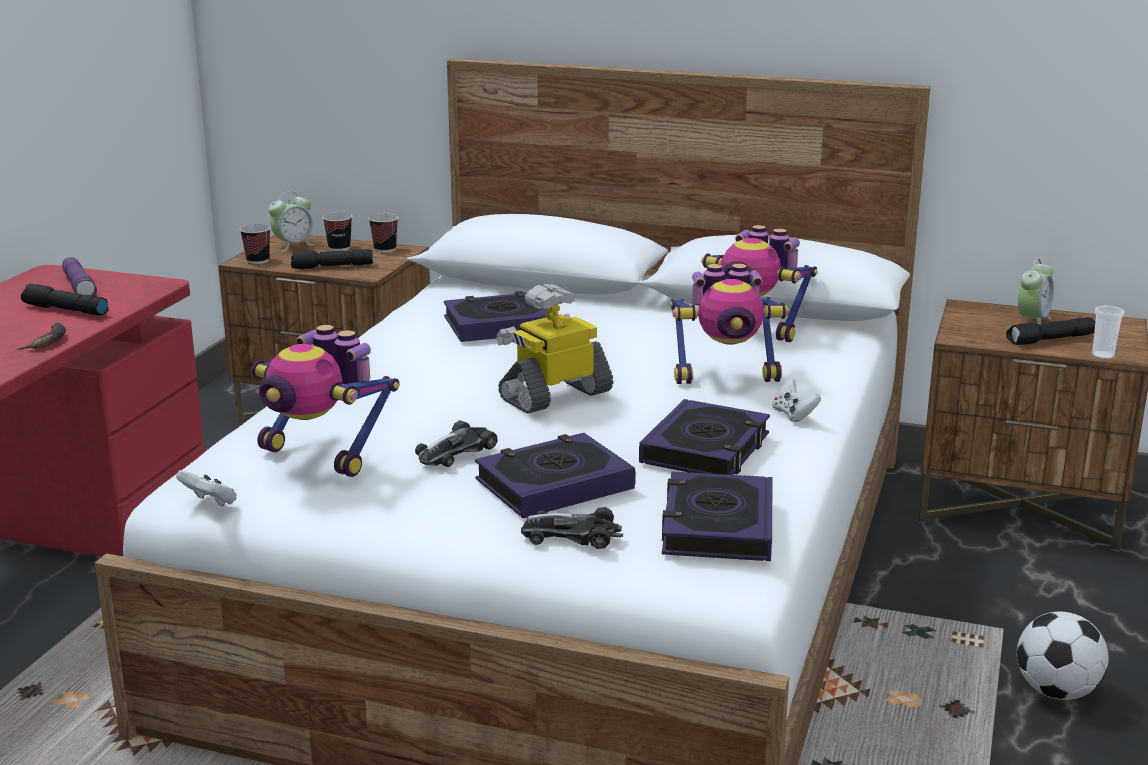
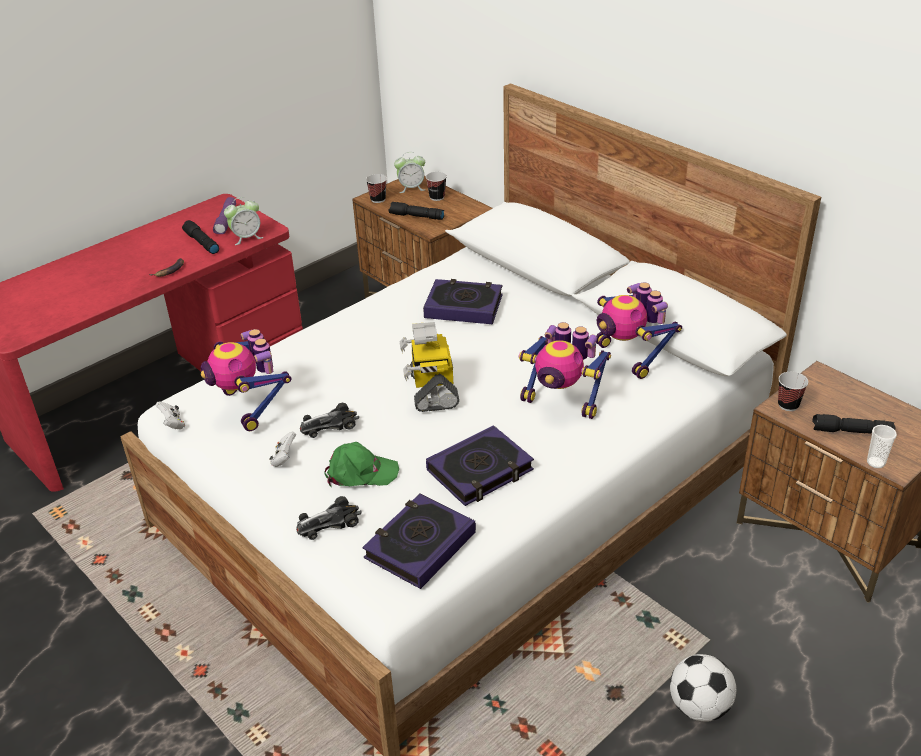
camera: 30 degrees right, 15 degrees up
(385, 249) = (464, 205): cup -> cup (788, 405)
(554, 485) = (360, 473): book -> green cap
(555, 395) = (432, 389): toy robot -> toy robot turned 90 degrees counterclockwise
(572, 535) = (329, 522): toy car -> toy car turned 60 degrees counterclockwise
(793, 415) = (570, 455): white game controller -> white game controller (284, 458)
(1032, 321) = (860, 405): alarm clock -> alarm clock (246, 238)

